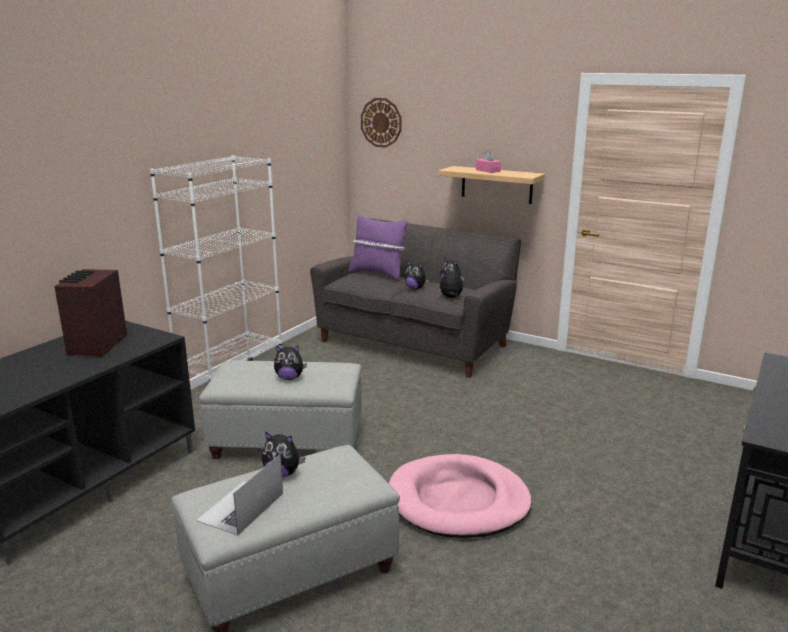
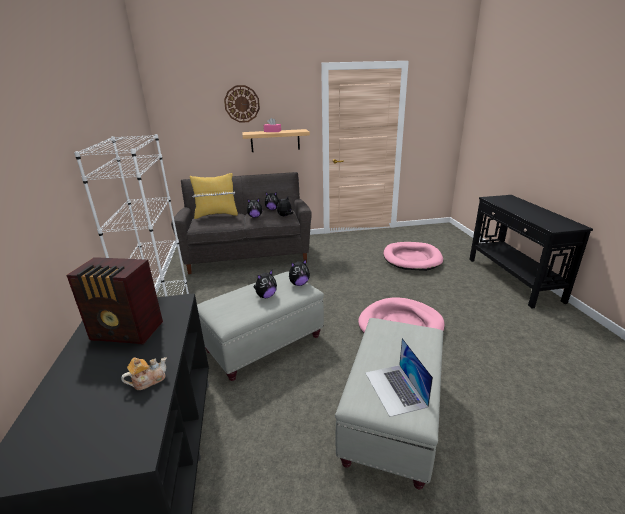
camera: 40 degrees left, 5 degrees up
(51, 381) = (148, 380): none -> teapot
(96, 346) = (128, 332): radio -> radio turned 45 degrees counterclockwise
(282, 473) = (375, 354): plush toy -> plush toy (299, 284)
(377, 274) = (216, 215): purple pillow -> yellow pillow
(381, 122) = (178, 106): wall clock -> wall clock (242, 104)
(634, 432) = (412, 258): none -> pink dog bed

